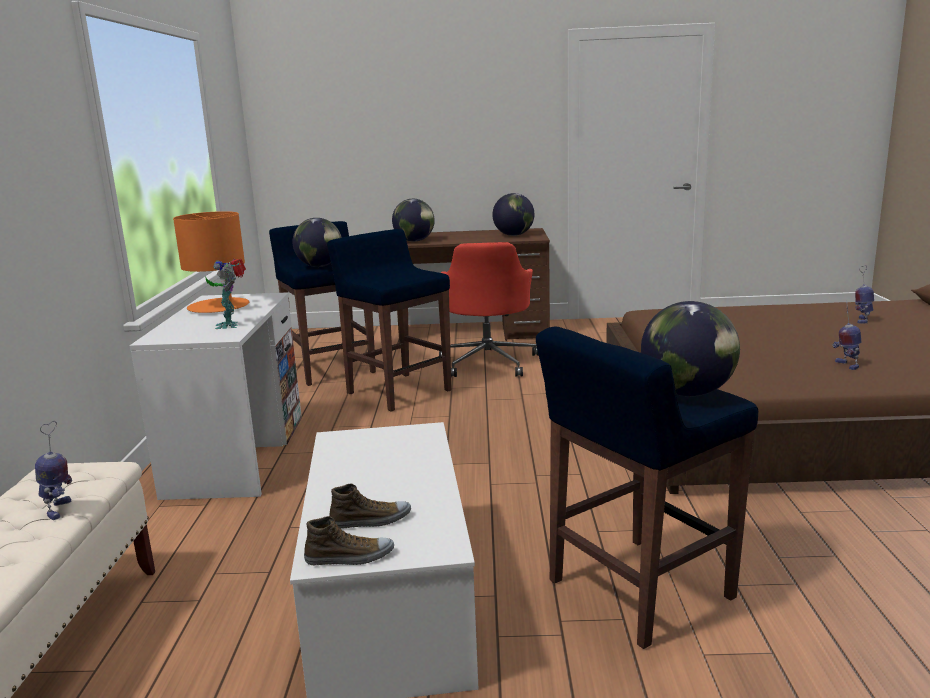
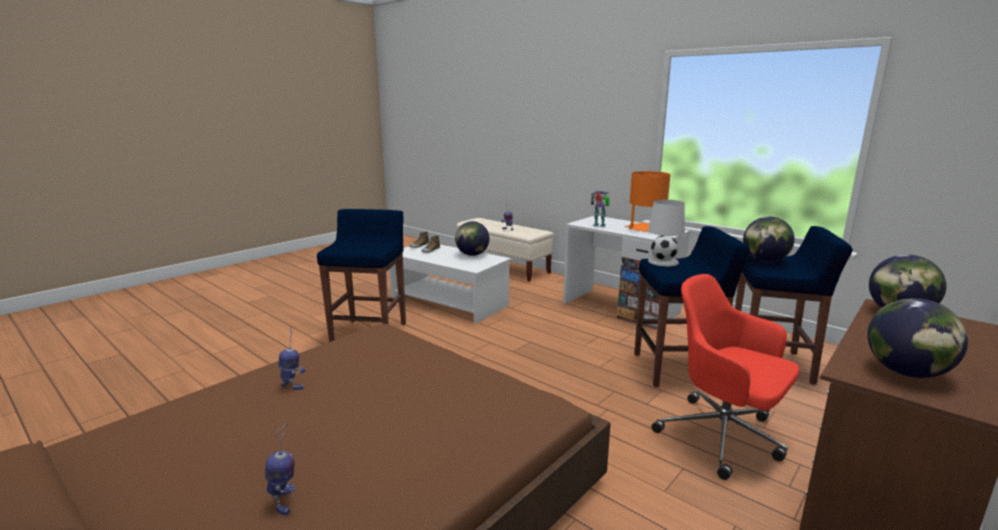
camera: 130 degrees right, 0 degrees up
(383, 281) = (663, 261): none -> white table lamp
(688, 393) = (347, 248): globe -> globe (472, 255)

